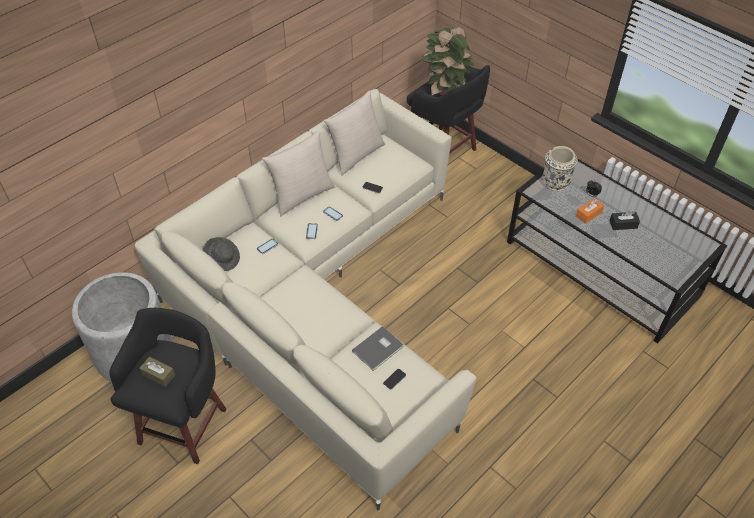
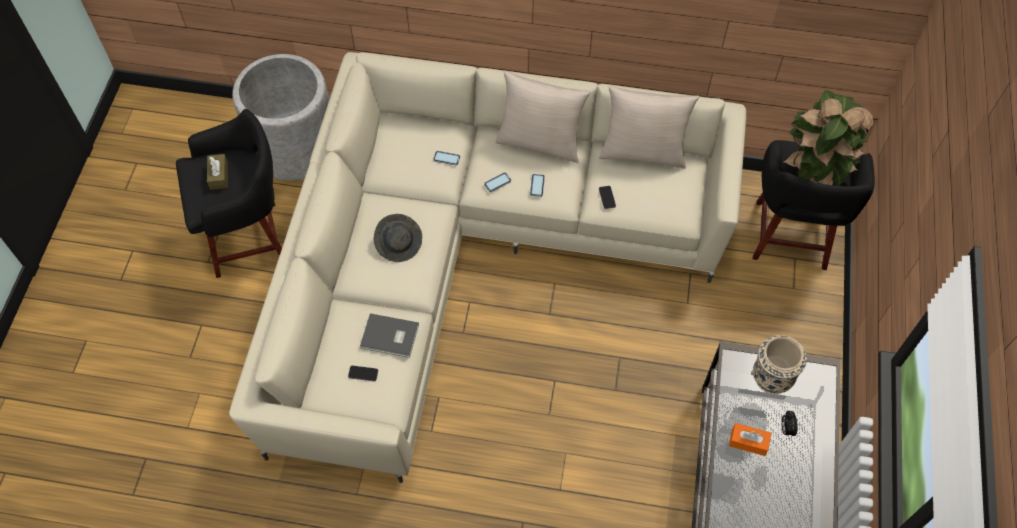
camera: 55 degrees right, 10 degrees up
(223, 259) = (401, 134): grey hat -> grey hat (399, 244)
(623, 224) = (765, 491): black tissue box -> none

